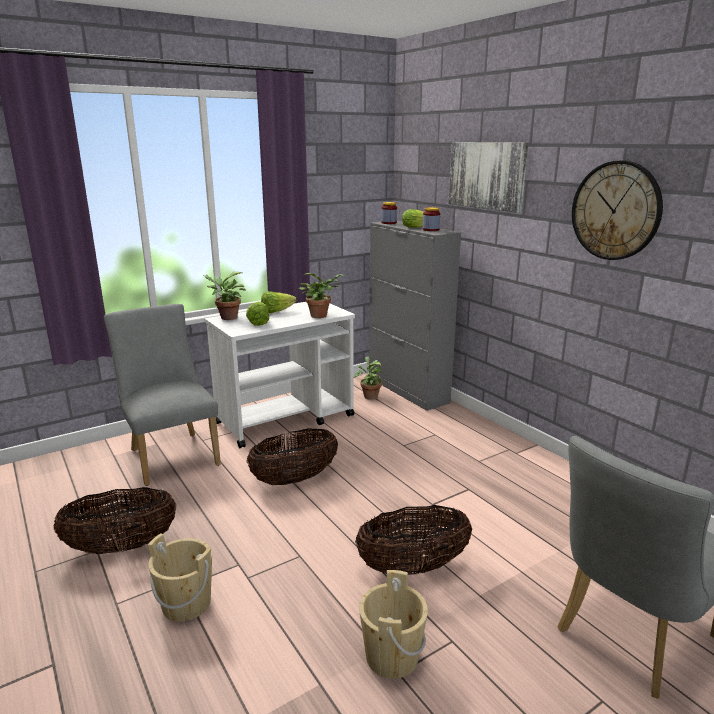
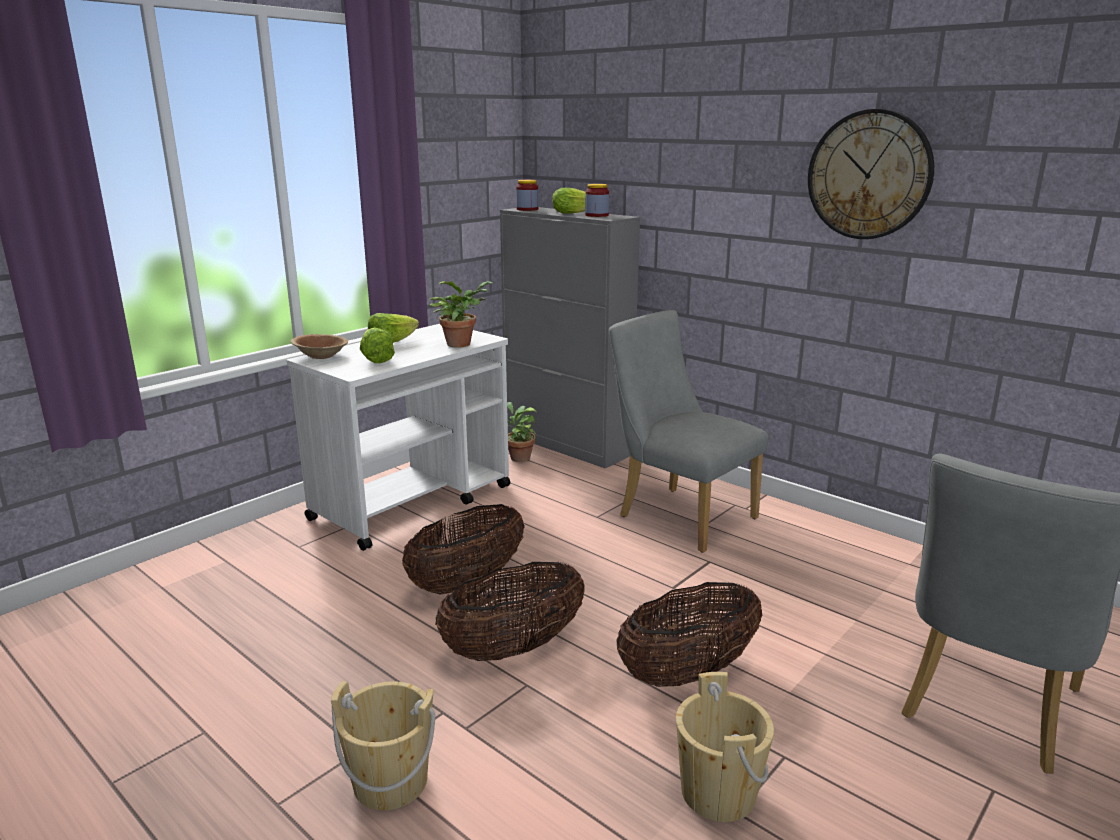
camera: 15 degrees left, 0 degrees up
(122, 546) = (244, 719): basket -> basket (513, 648)
(171, 454) = (259, 573): grey chair -> grey chair (678, 515)
(226, 318) = (321, 356): potted plant -> brown bowl
(487, 175) = (676, 136): picture -> none

